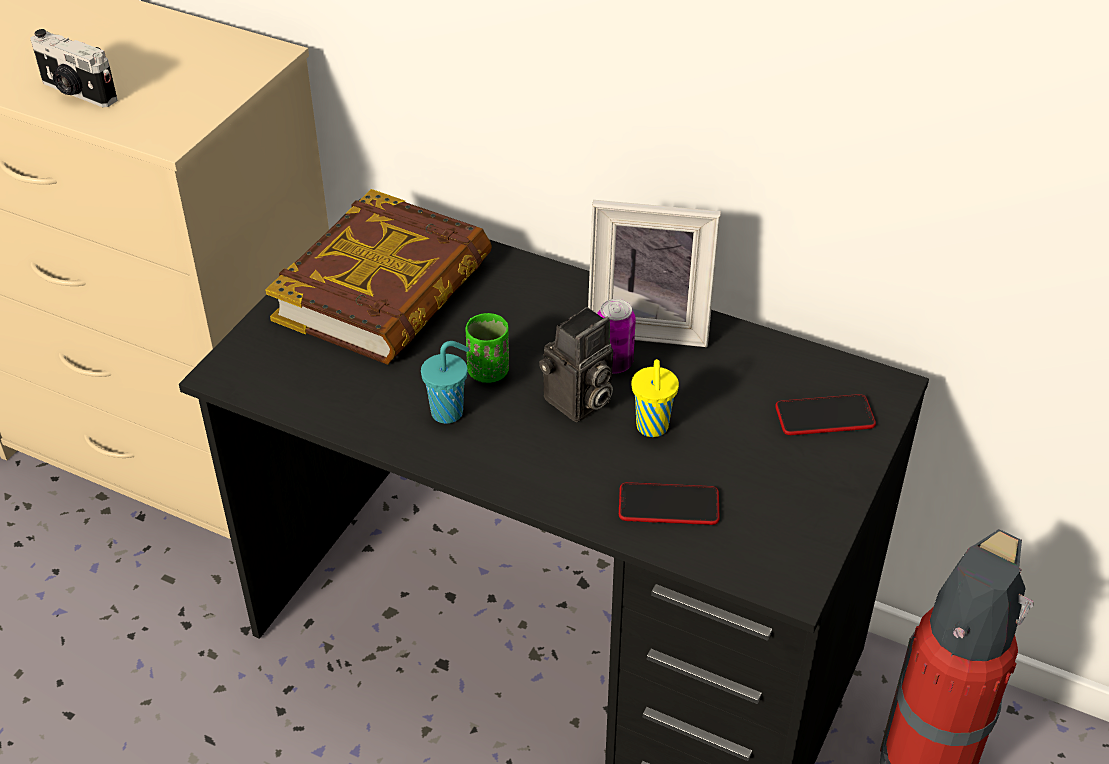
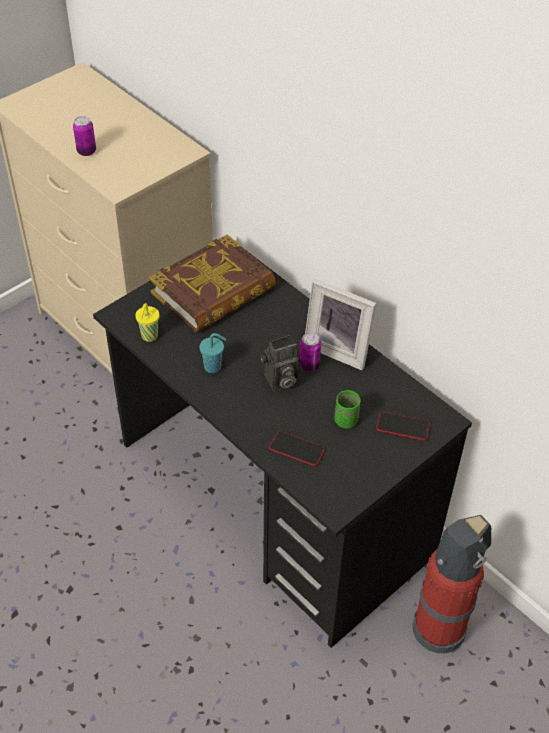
camera: 20 degrees right, 5 degrees up
(77, 92) = (86, 151): camera -> can
(488, 372) = (243, 351): green cup -> green cup (346, 420)
(652, 428) = (310, 406): yellow cup -> yellow cup (149, 337)

